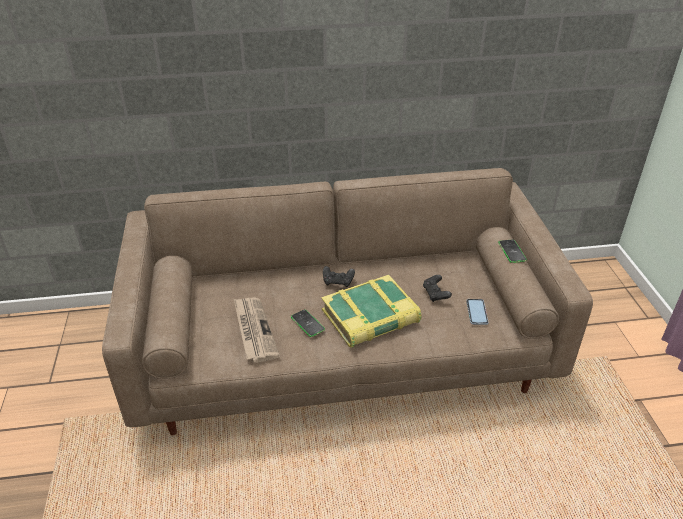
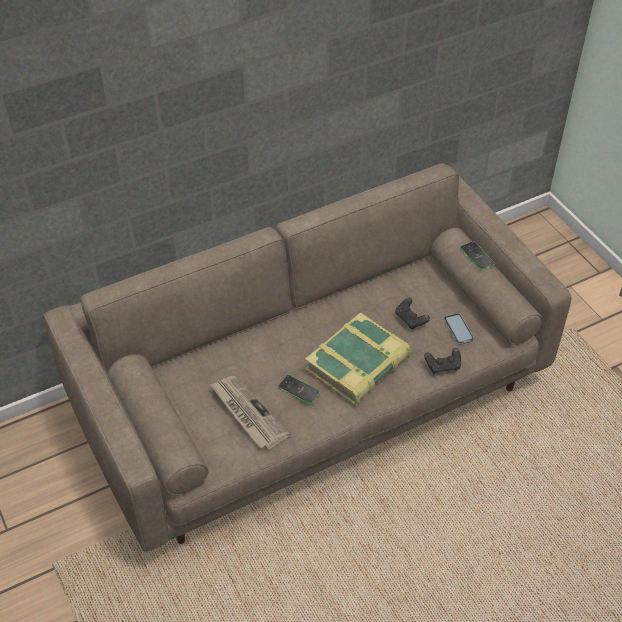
camera: 20 degrees left, 10 degrees up
(338, 282) = (305, 332): black game controller -> black game controller (443, 366)

